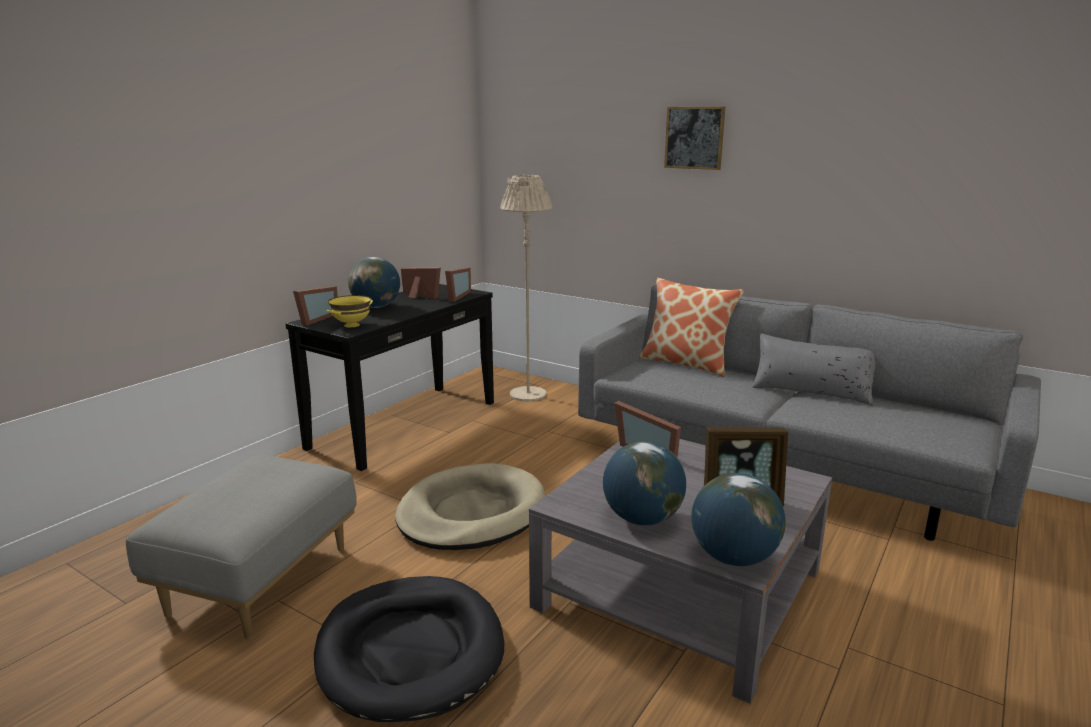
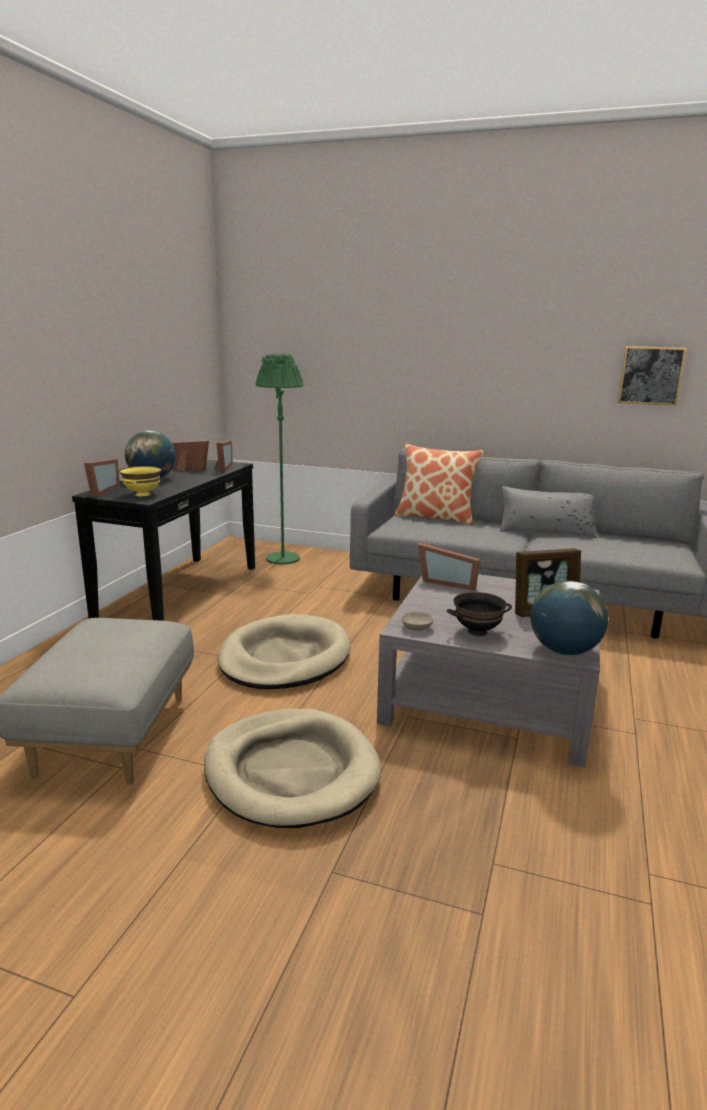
camera: 15 degrees left, 0 degrees up
(410, 651) = (291, 771): black dog bed -> beige dog bed
(528, 394) = (283, 558): beige floor lamp -> green floor lamp
(576, 506) = (417, 628): none -> beige bowl
(642, 519) = (477, 632): globe -> black bowl
(694, 138) = (430, 321): picture -> picture (651, 375)

